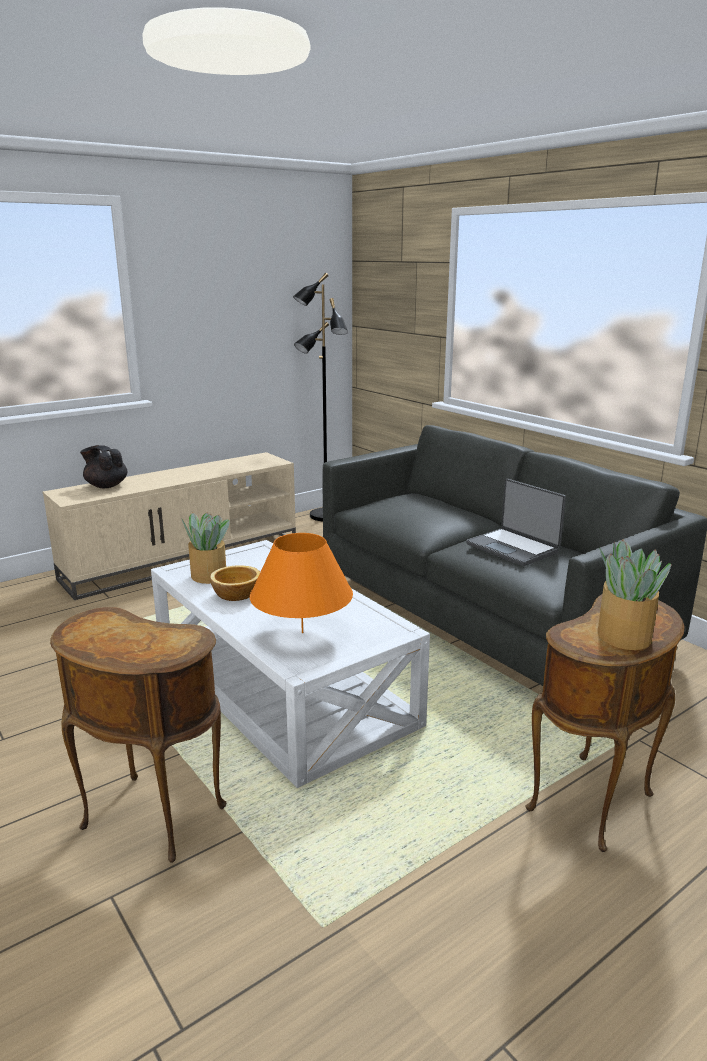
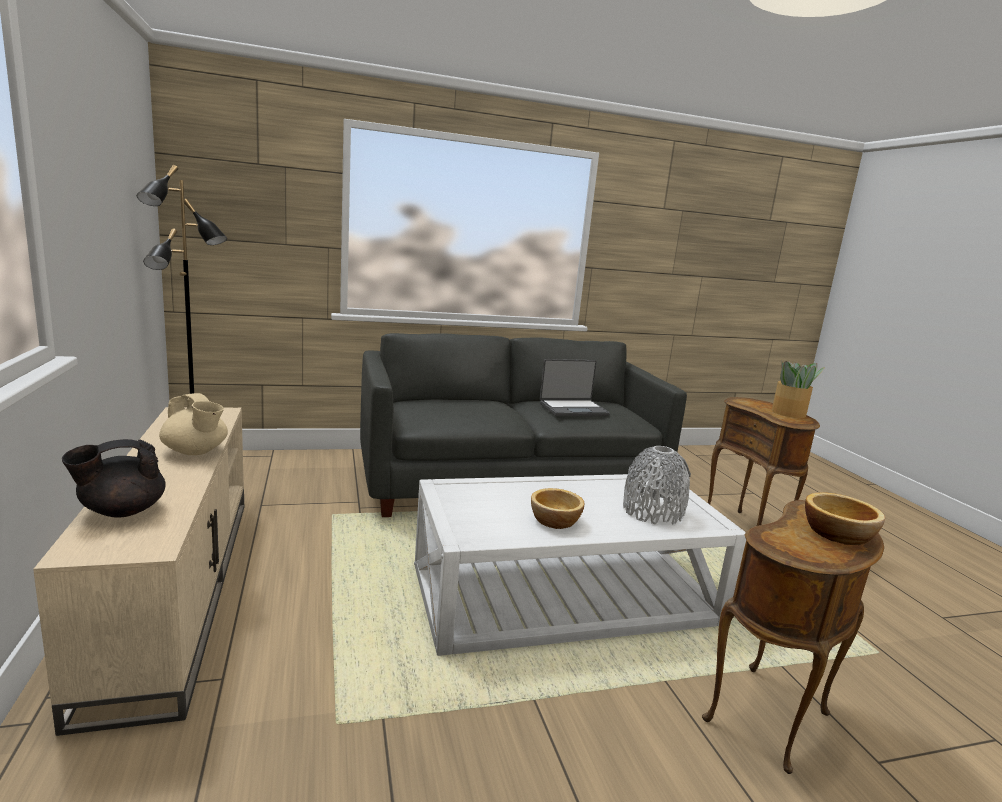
camera: 70 degrees left, 5 degrees down
(127, 645) = (838, 534): none -> bowl
(198, 475) = (195, 452): none -> beige teapot
(208, 575) = (494, 524): potted plant -> none
(302, 632) = (652, 511): orange table lamp -> grey vase

